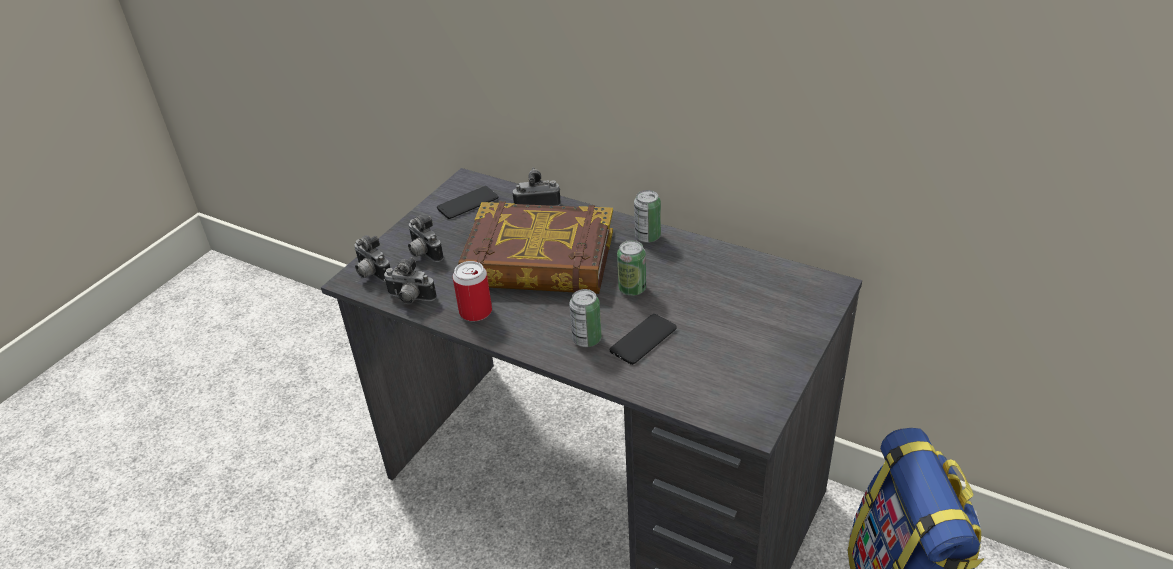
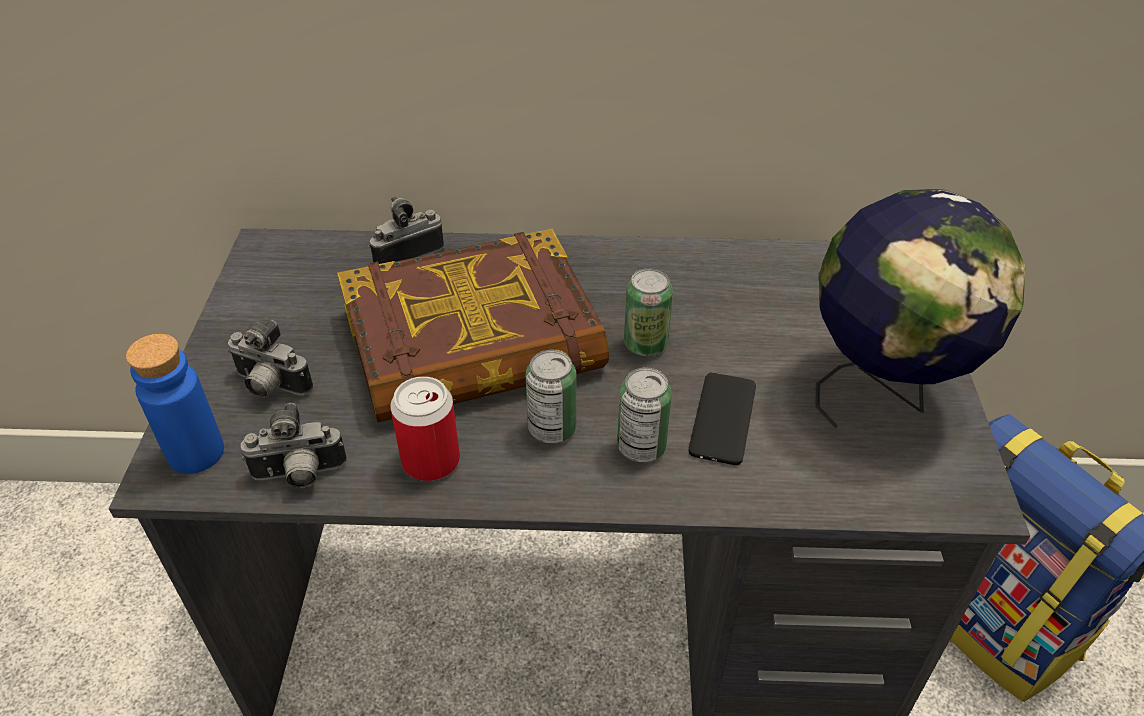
camera: 30 degrees left, 5 degrees up
(371, 274) = (196, 452): camera -> blue bottle
(467, 203) = (291, 281): phone -> none
(647, 236) = (606, 259): can -> can (552, 428)
(752, 355) = (884, 391): none -> globe

